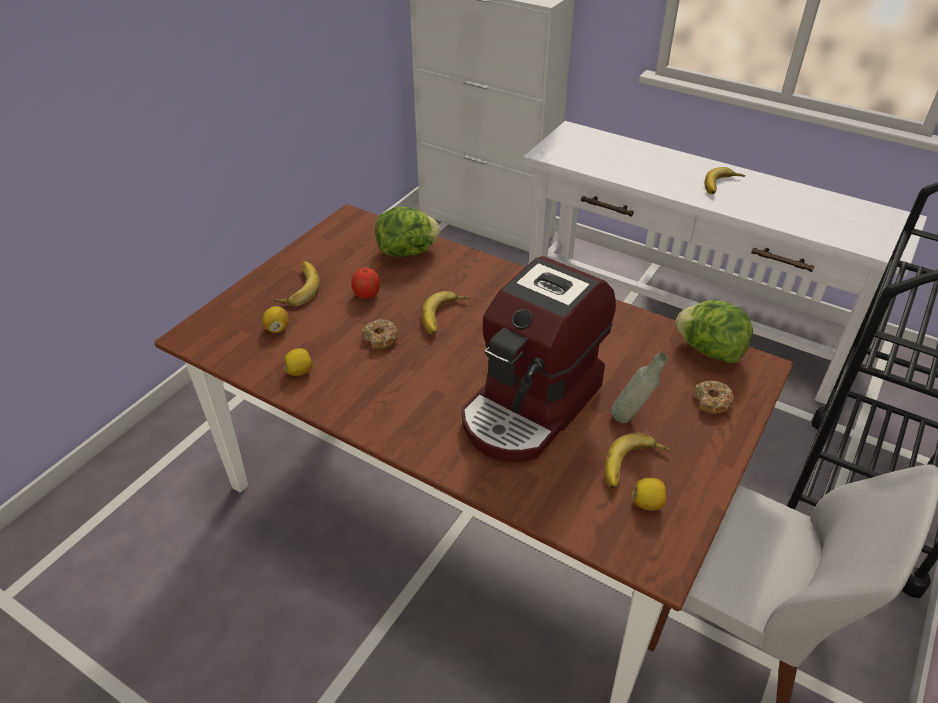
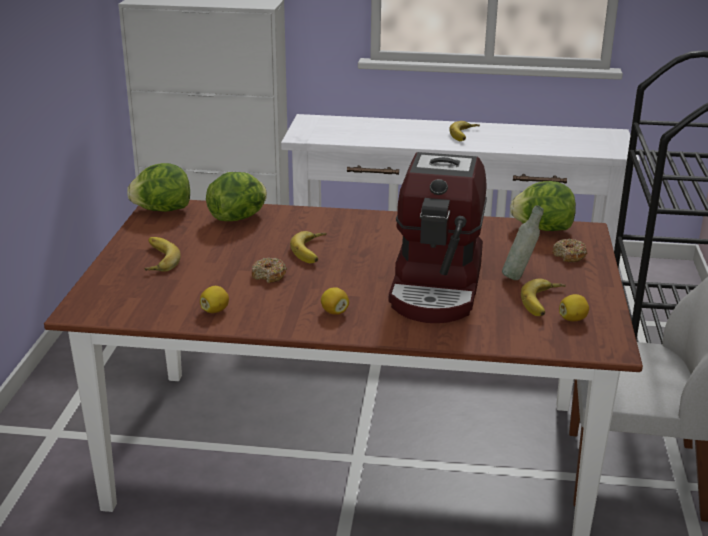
camera: 25 degrees left, 15 degrees down
(277, 328) = (164, 289): lemon -> lemon (334, 312)
(348, 224) = (162, 210): none -> lettuce
(366, 294) = (227, 251): apple -> none

